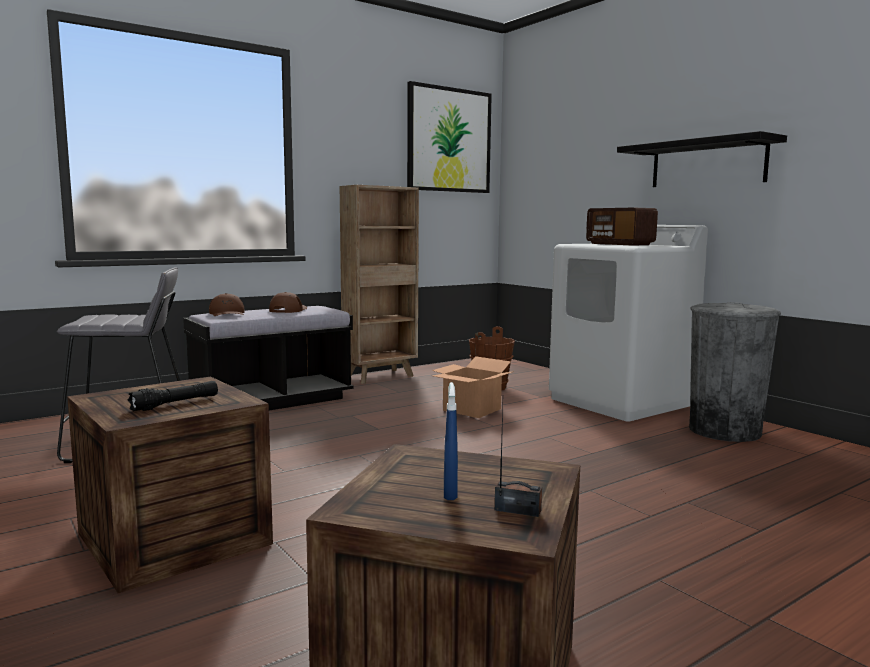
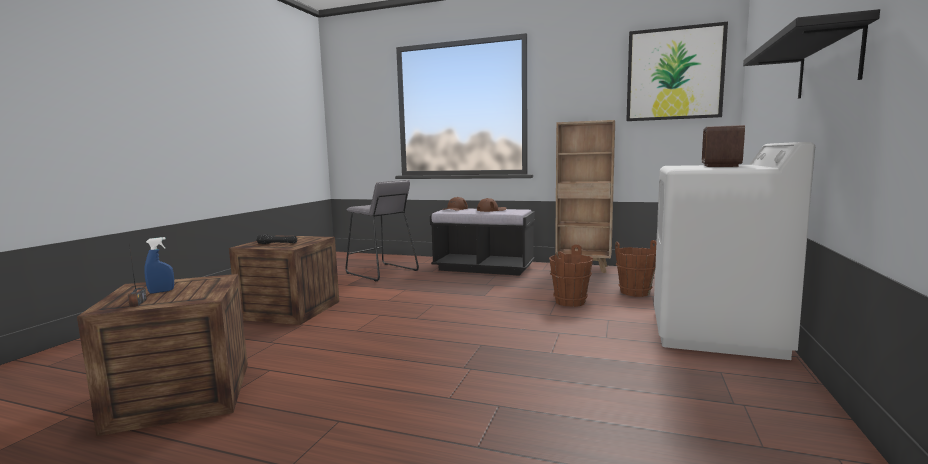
camera: 55 degrees right, 0 degrees up
(472, 410) = (570, 302): cardboard box -> brown bucket
(724, 431) = (739, 389): grey trash can -> none

